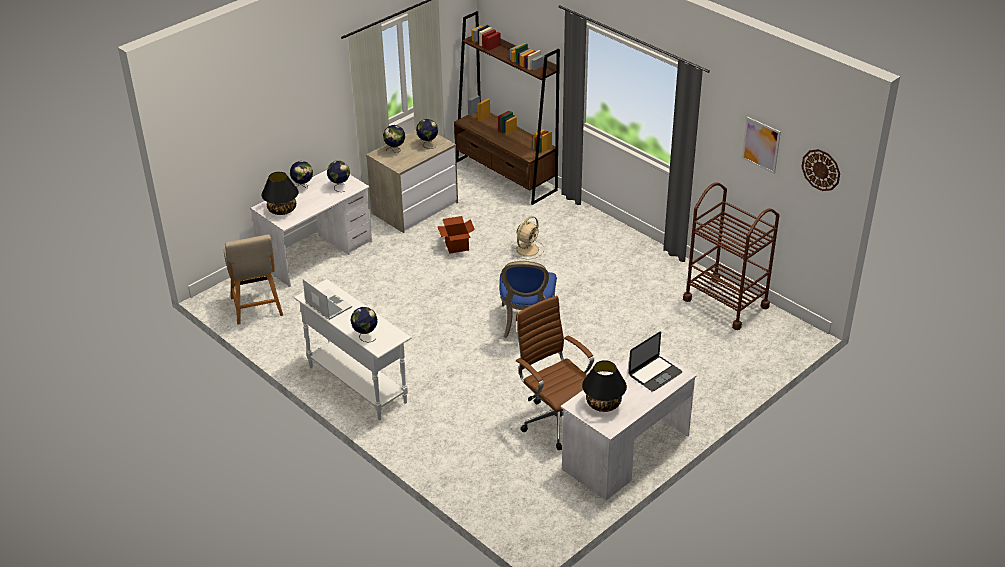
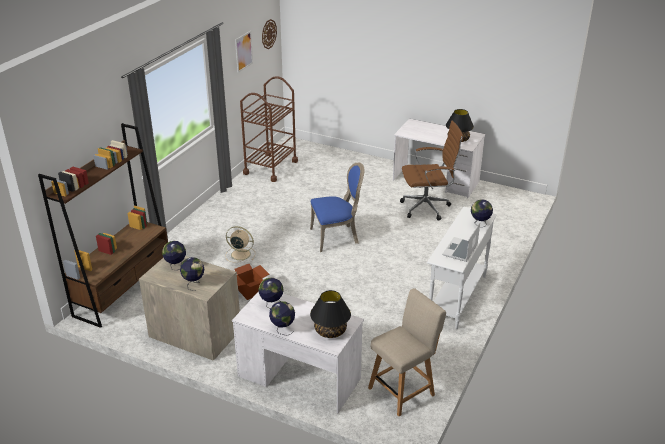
camera: 110 degrees left, 5 degrees down
(555, 420) = (427, 207): brown office chair -> brown office chair turned 135 degrees counterclockwise
(655, 373) = (418, 129): laptop -> none

